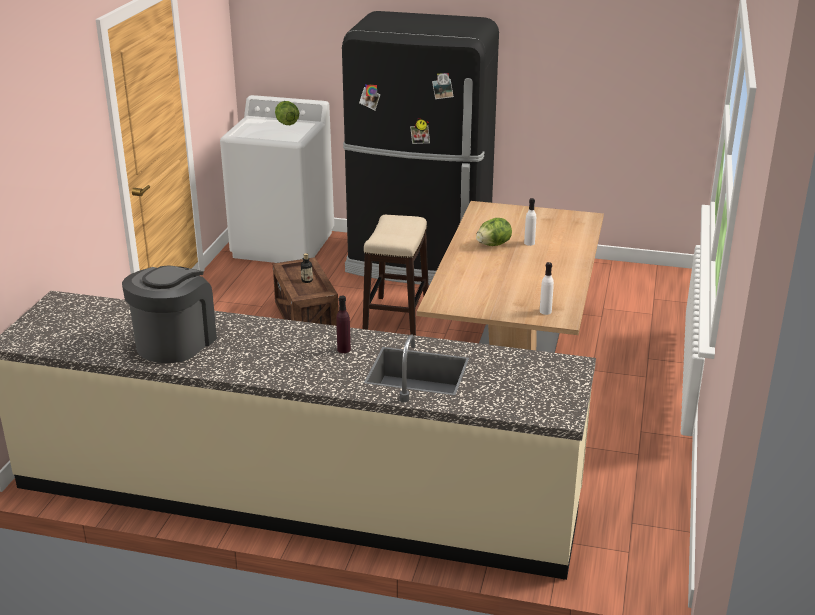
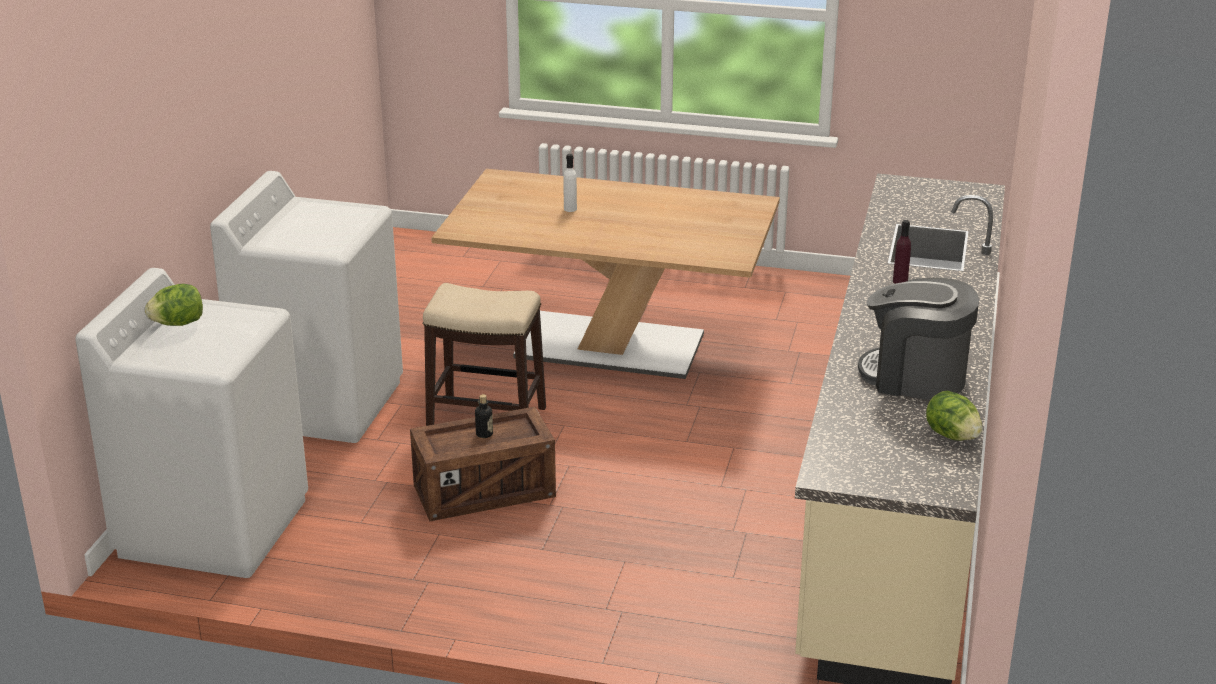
camera: 90 degrees left, 0 degrees up
(419, 262) = (321, 403): black fridge -> white washing machine
(493, 244) = (574, 227): lettuce -> lettuce (952, 436)
(545, 311) = (743, 209): white bottle -> none

